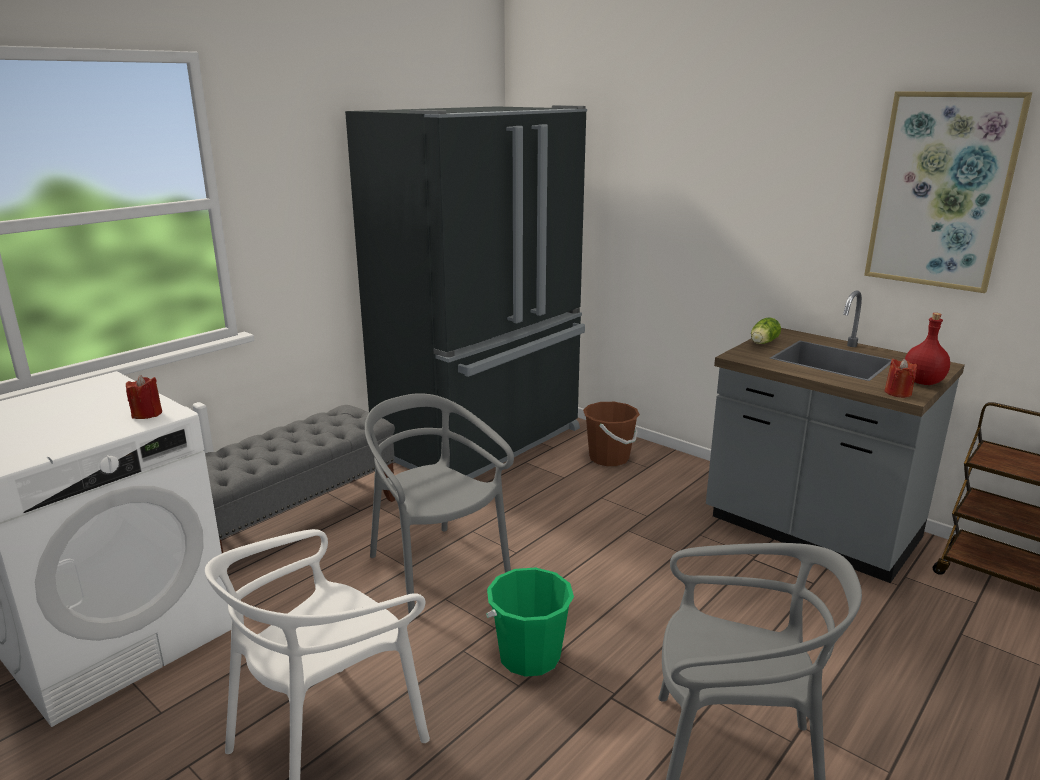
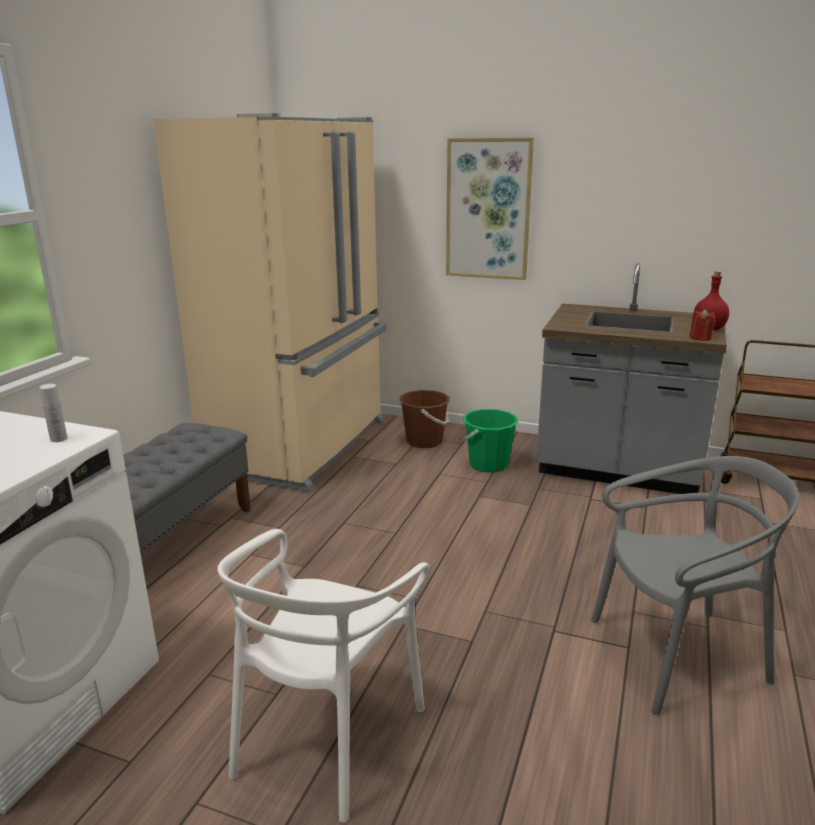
camera: 20 degrees left, 0 degrees up
(147, 414) = (58, 439): red candle -> white bottle
(436, 568) = (330, 560): grey chair -> none
(483, 442) = (303, 446): black fridge -> beige fridge
(529, 656) = (465, 615): green bucket -> green bucket (488, 464)
(762, 343) = (567, 315): lettuce -> none
(942, 191) = (695, 176): picture -> picture (488, 209)

